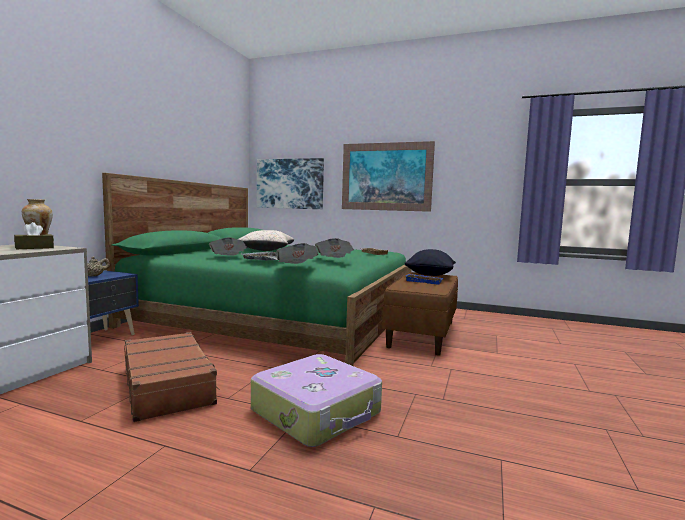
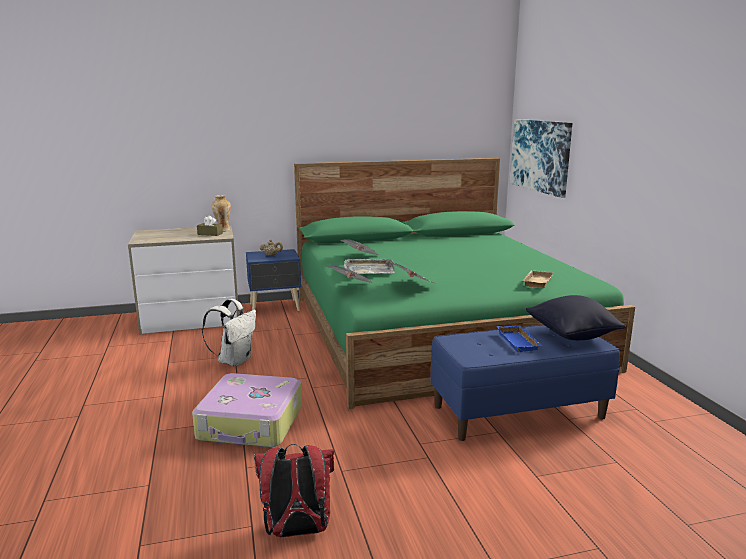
camera: 55 degrees right, 10 degrees up
(168, 385) = (234, 360): brown suitcase -> white backpack
(266, 251) = (440, 251): beige pillow -> none
(386, 176) = (634, 159): picture -> none
(421, 334) = (518, 411): brown bench -> blue bench
(520, 440) = (297, 531): none -> red backpack

